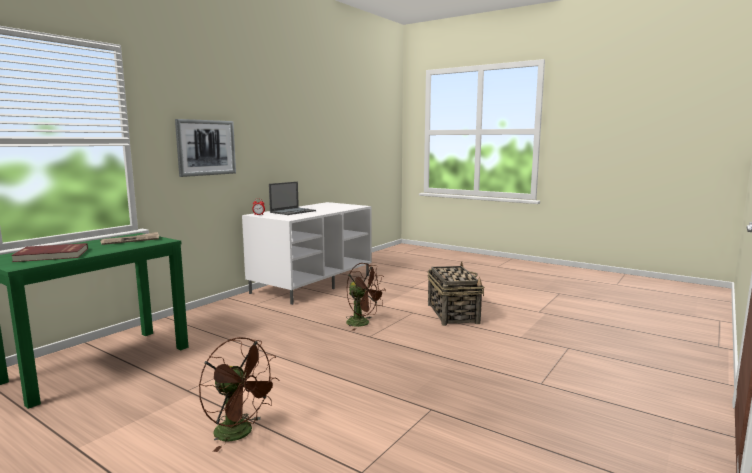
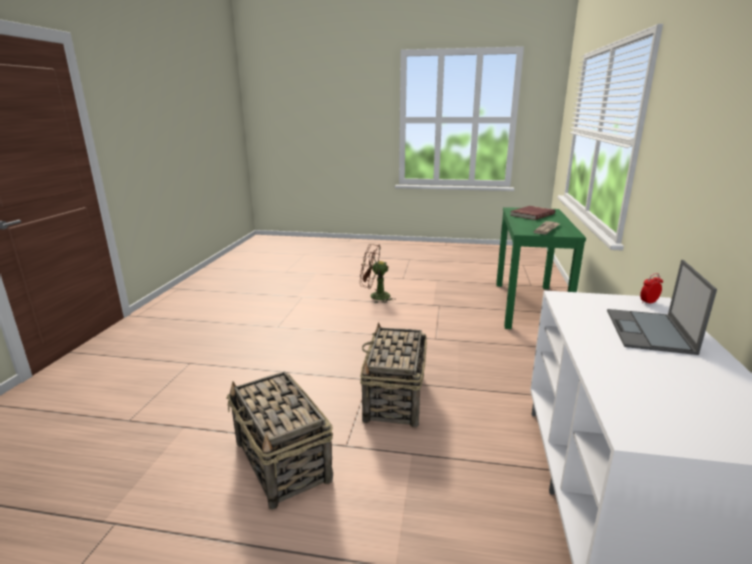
camera: 155 degrees right, 10 degrees up
(206, 147) = (681, 164): picture -> none
(363, 323) = (394, 399): brown fan -> basket

